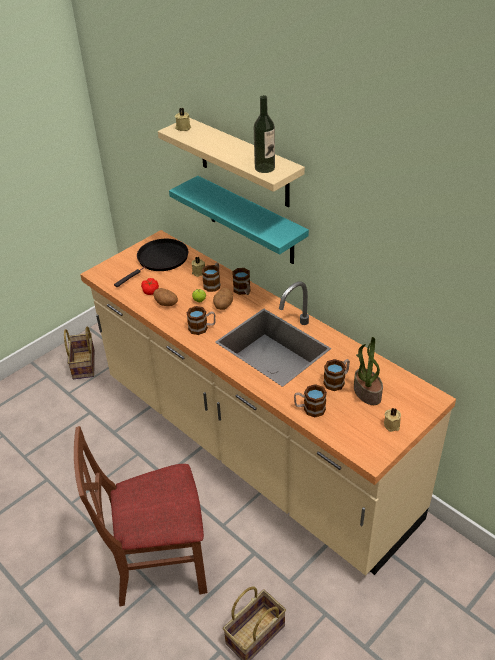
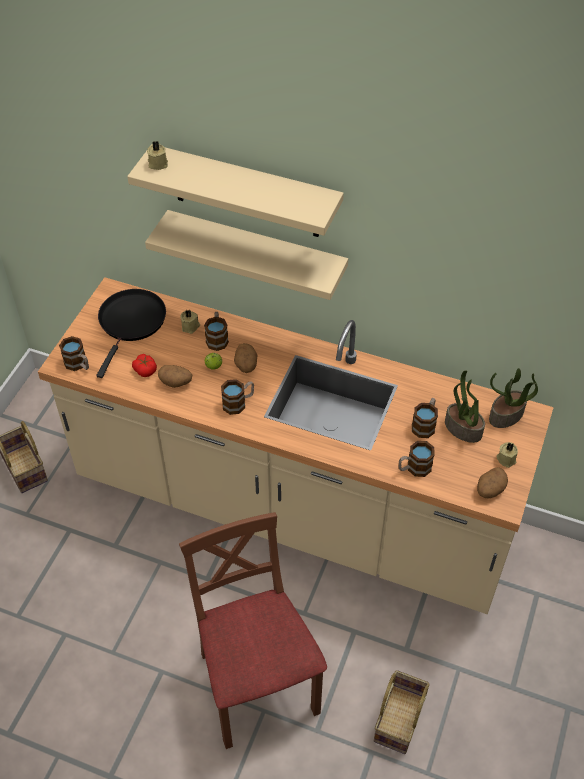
camera: 25 degrees left, 10 degrees up
(159, 564) = (257, 684): brown chair -> brown chair turned 105 degrees clockwise
(243, 291) = (259, 338): mug -> mug (78, 364)
(250, 221) = (256, 255): turquoise shelf -> beige shelf
(264, 168) = (299, 205): bottle -> none
(364, 443) = (489, 490): none -> potato
(410, 393) = (506, 416): none -> potted plant

